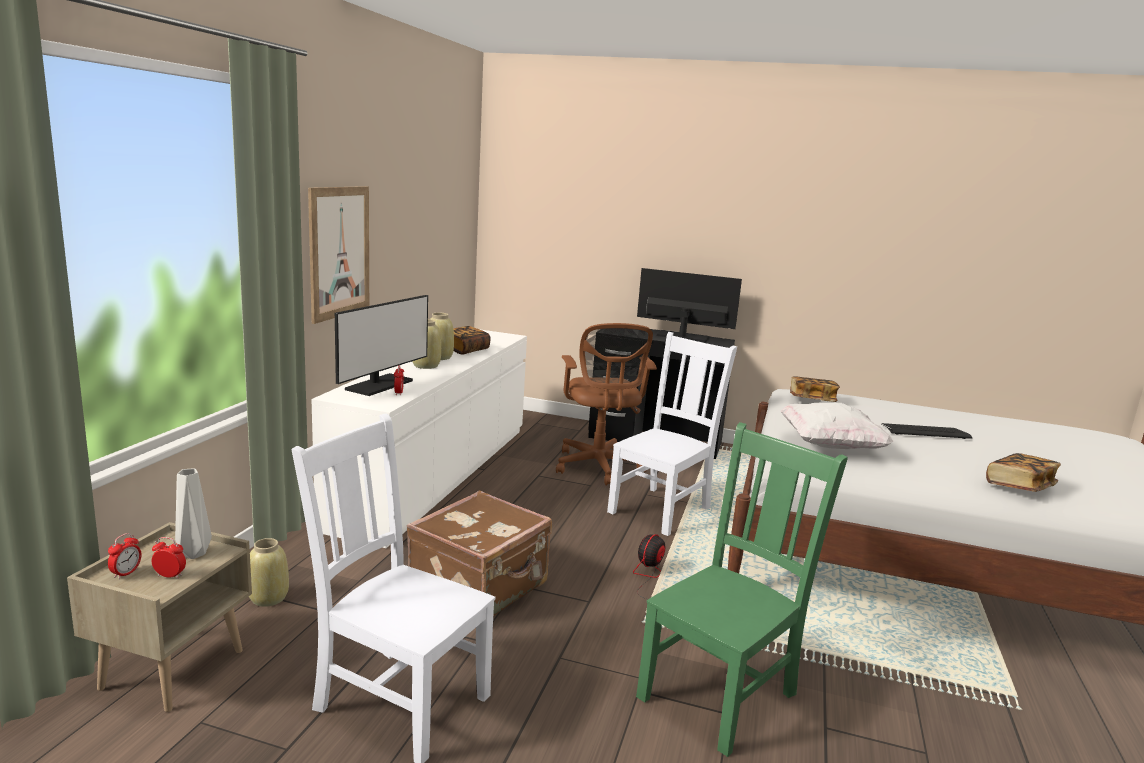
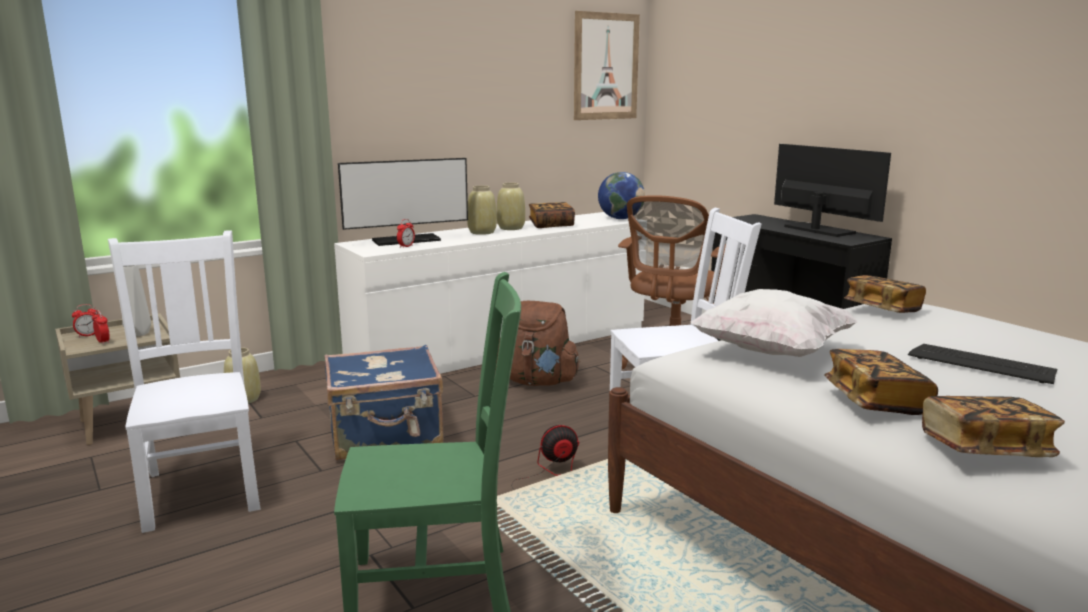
camera: 40 degrees right, 0 degrees up
(339, 252) = (404, 118): picture -> picture (606, 66)
(481, 589) = (386, 437): brown suitcase -> blue suitcase
(503, 335) = (620, 218): none -> globe
(518, 501) = (537, 381): none -> brown backpack
(936, 469) = (875, 401): none -> book

